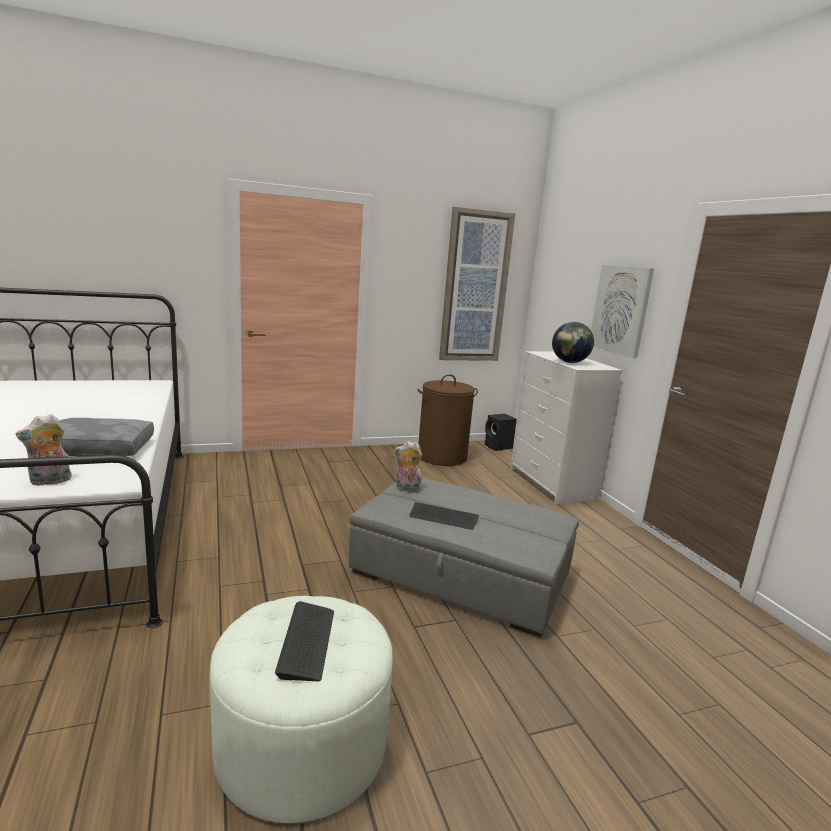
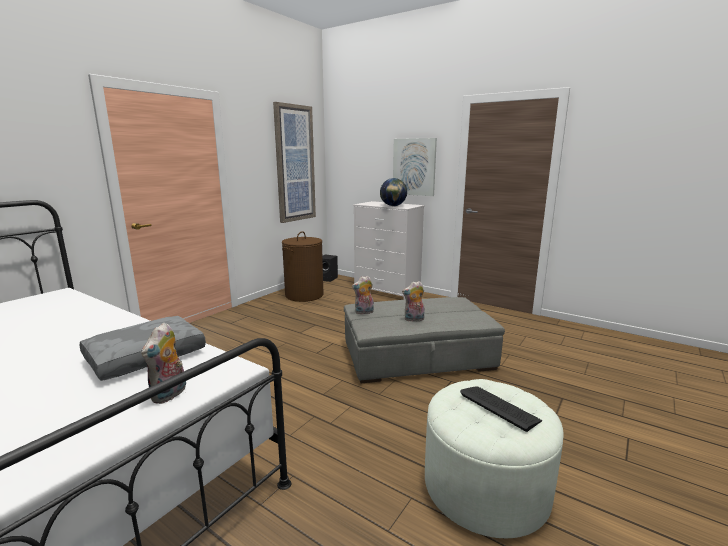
camera: 35 degrees left, 0 degrees up
(443, 517) = (414, 319): keyboard -> plush toy

